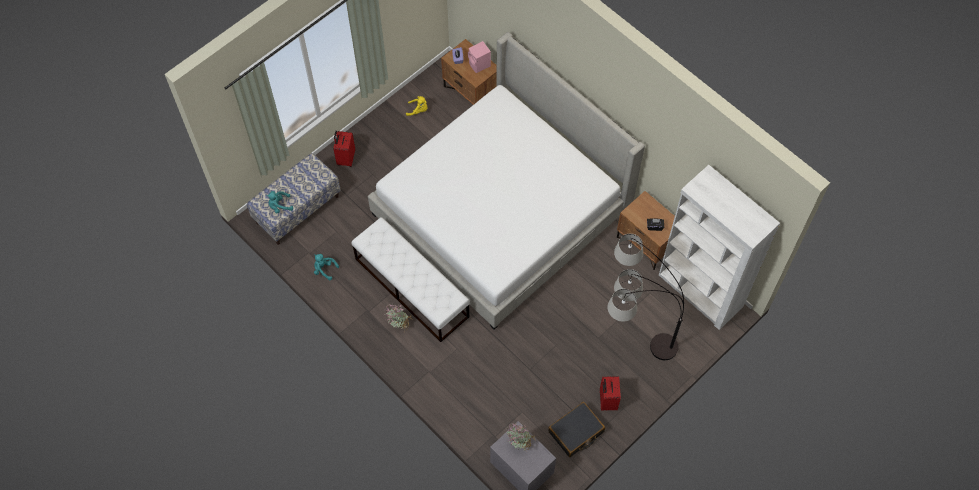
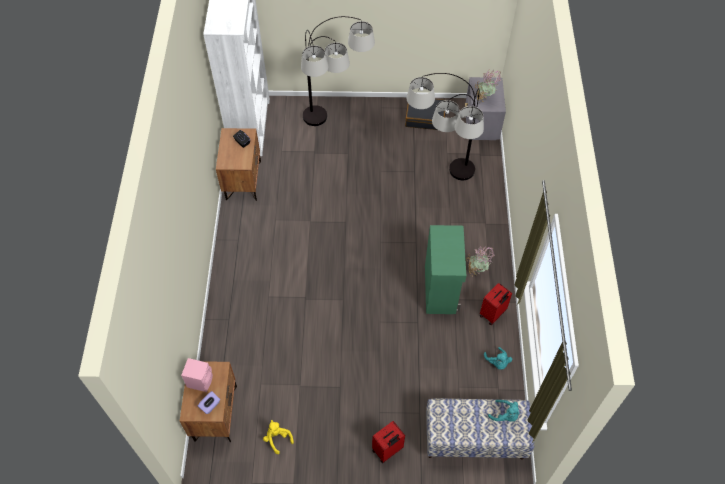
camera: 135 degrees left, 5 degrees down
(412, 288) = (441, 289): white bench -> green cabinet
(490, 372) = (443, 190): none -> floor lamp
(501, 212) = (313, 288): bed -> none
(607, 400) = (385, 118): red suitcase -> red suitcase (493, 314)

